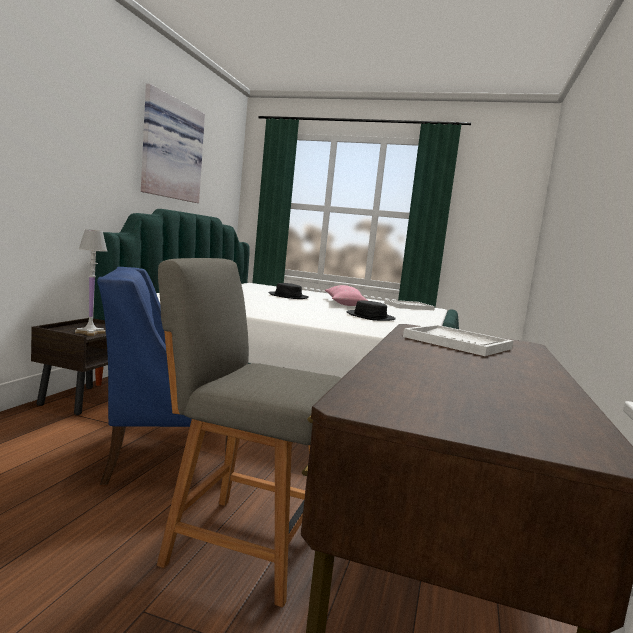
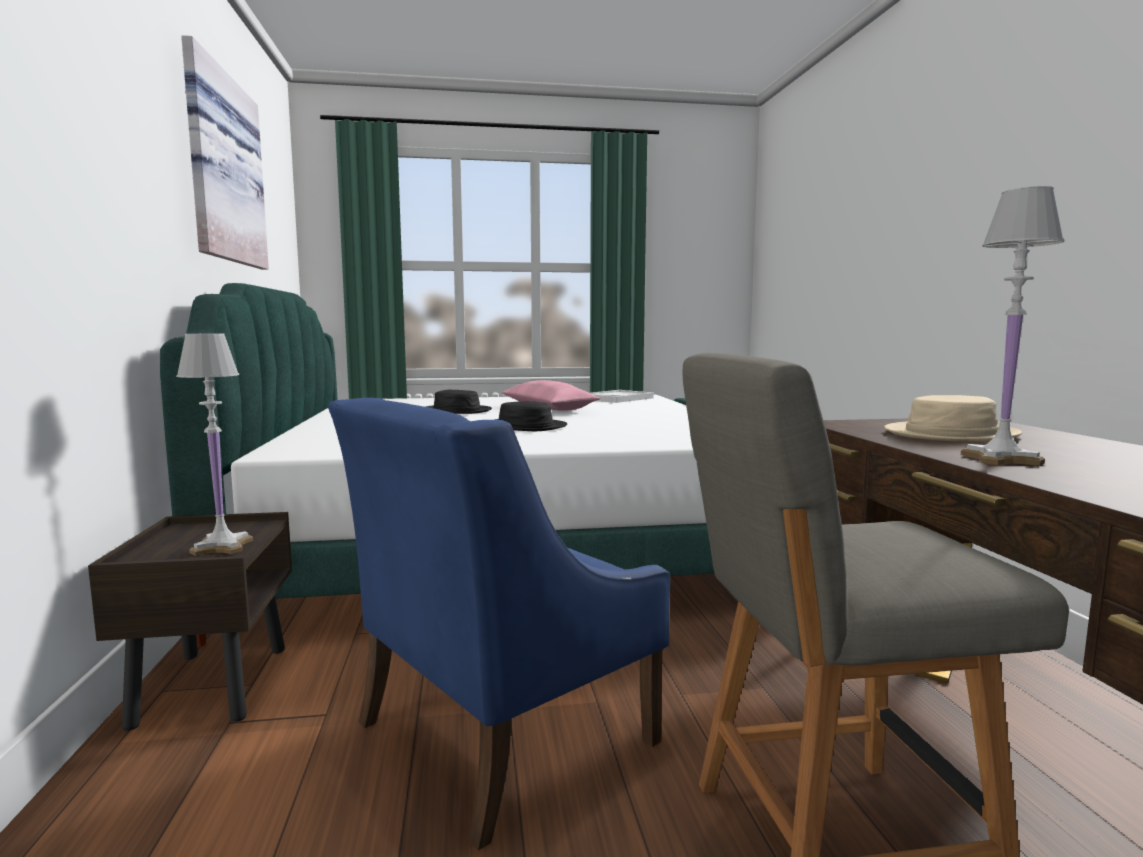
camera: 25 degrees left, 0 degrees up
(370, 316) = (631, 421): black hat -> black hat (525, 426)
(414, 352) = (1002, 459): none -> white table lamp
(457, 343) = (951, 434): white tray -> beige hat

